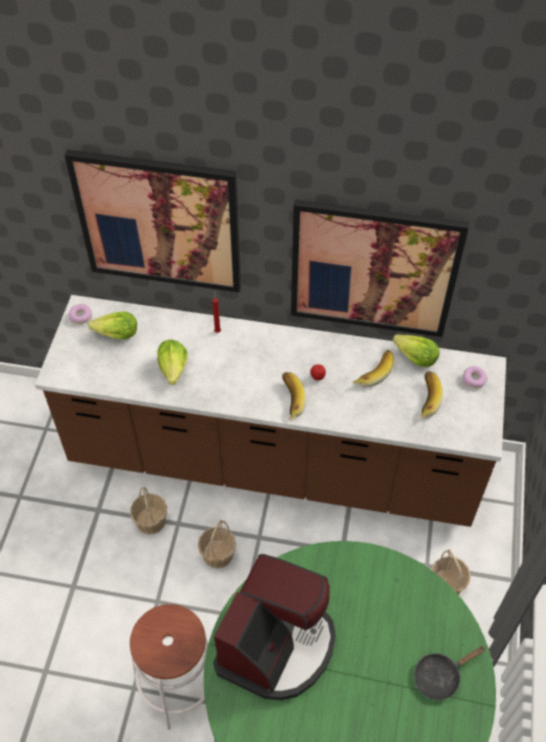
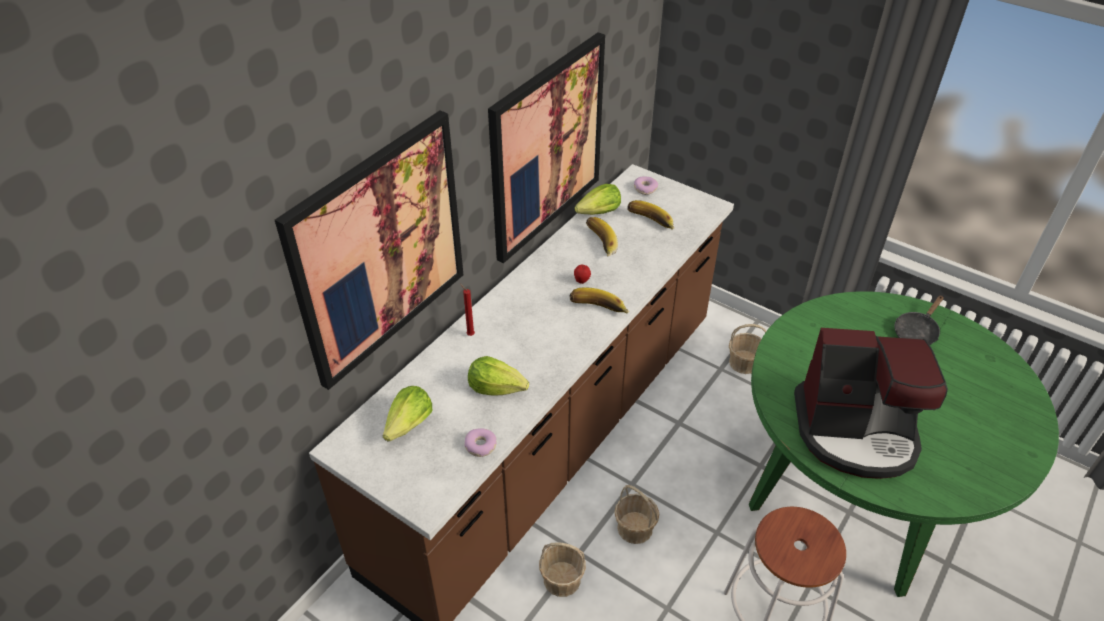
camera: 65 degrees left, 10 degrees down
(80, 317) = (354, 452): donut -> donut (480, 446)
(277, 644) = (856, 432): coffee machine -> coffee machine turned 135 degrees clockwise
(440, 676) = (916, 331): black frying pan -> black frying pan turned 45 degrees clockwise

